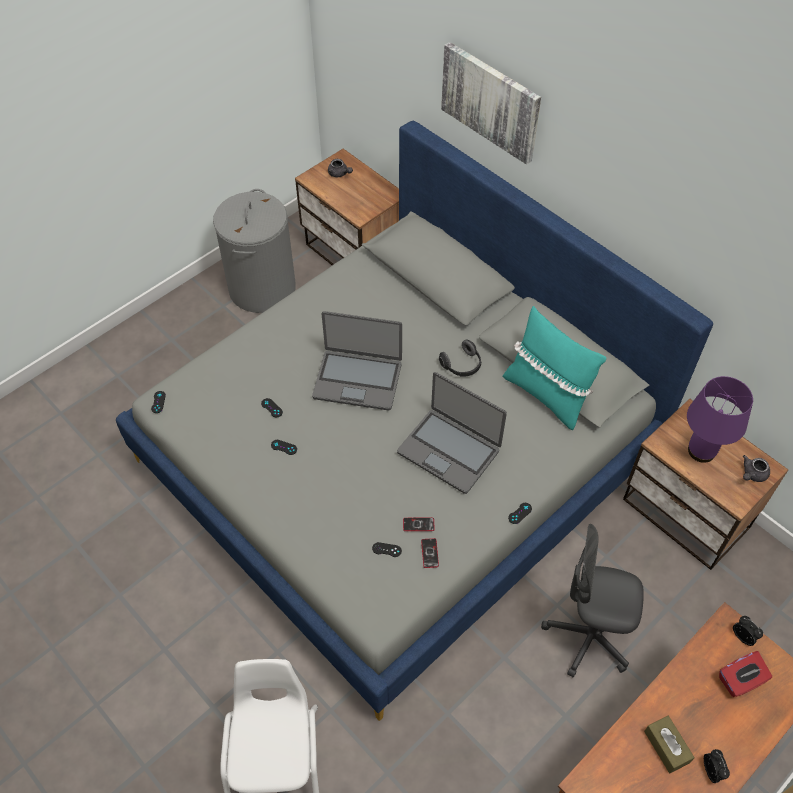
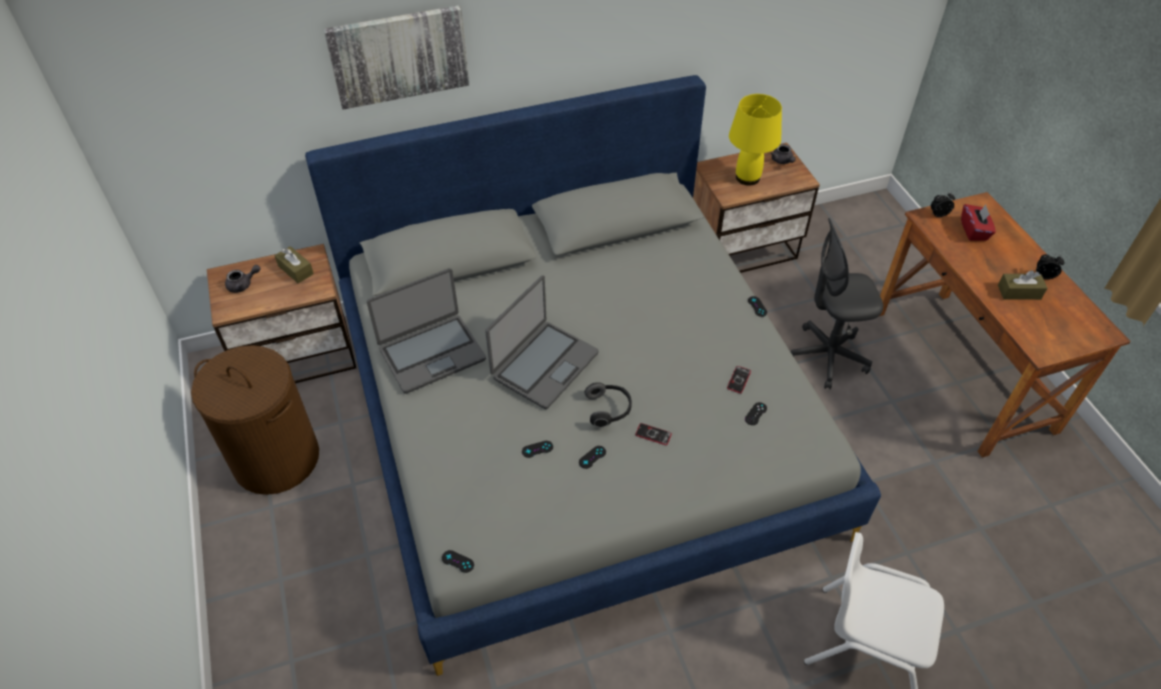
camera: 65 degrees left, 5 degrees down
(262, 288) = (275, 459): grey laundry basket -> brown laundry basket
(371, 193) = (296, 270): none -> brown tissue box
(429, 553) = (773, 383): phone -> phone (653, 434)
(449, 450) = (668, 327): laptop -> laptop (431, 353)
(462, 366) = (574, 283): headphones -> headphones (609, 409)
(546, 395) = (642, 241): turquoise pillow -> none
(588, 637) = (826, 357): grey office chair -> grey office chair turned 45 degrees clockwise
(701, 450) = (747, 178): purple table lamp -> yellow table lamp

